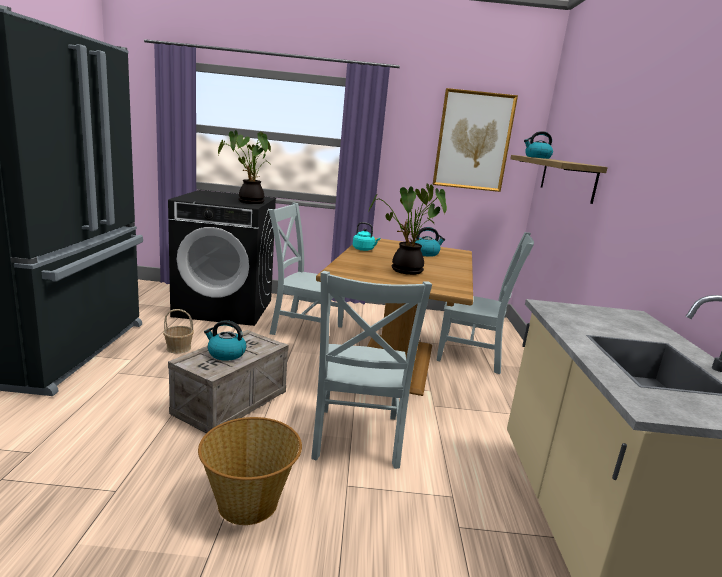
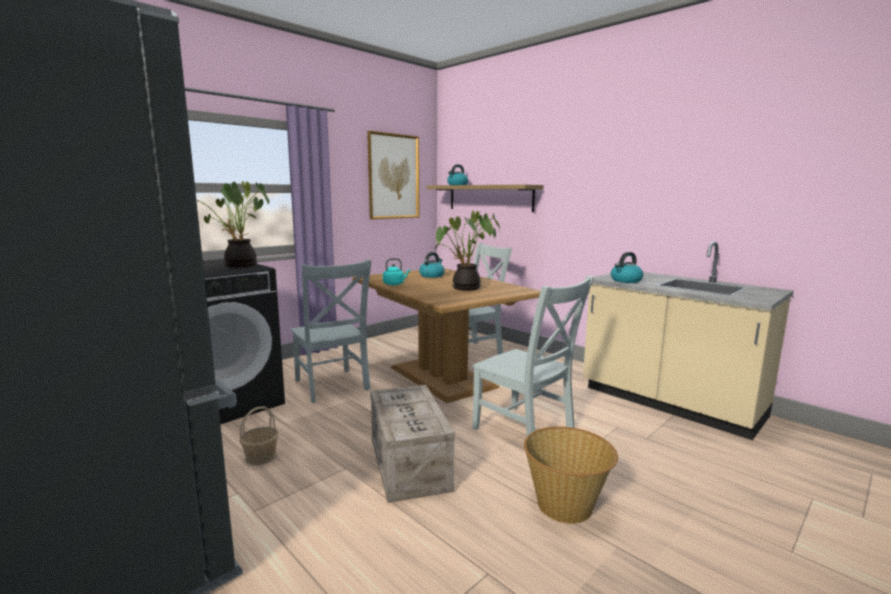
camera: 45 degrees left, 5 degrees down
(226, 354) = (408, 412): kettle -> kettle (625, 281)
(304, 329) = (332, 386): grey chair -> grey chair turned 90 degrees counterclockwise

